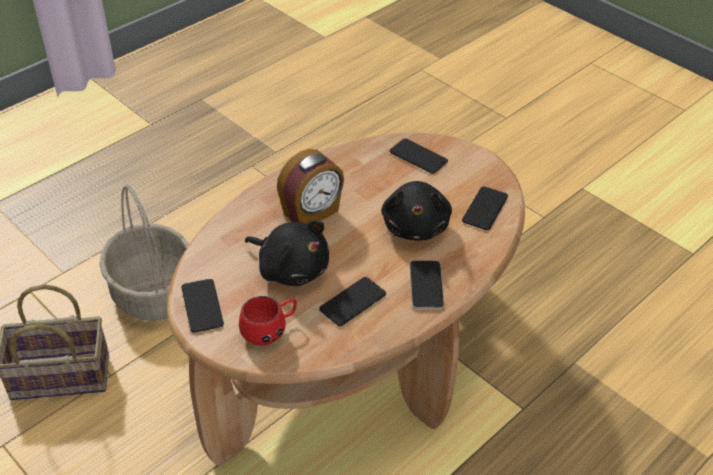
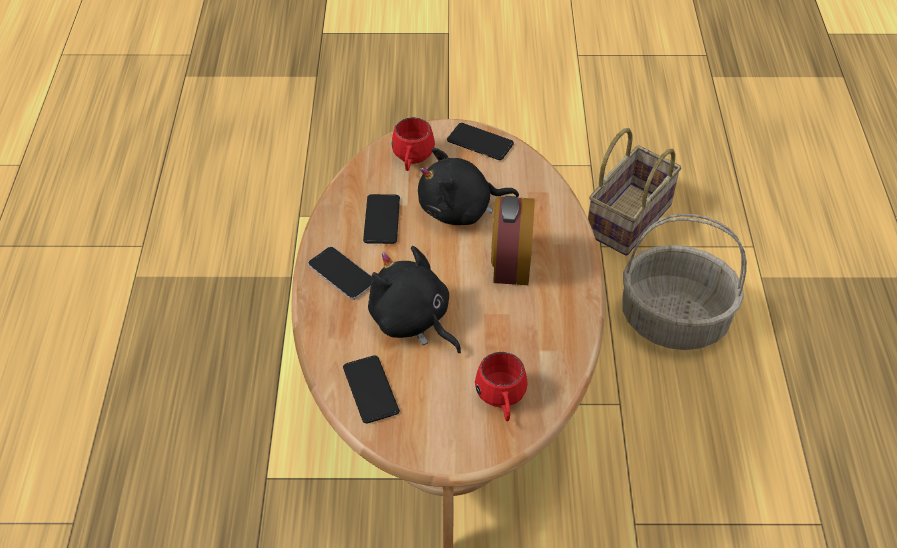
camera: 135 degrees right, 5 degrees up
(418, 157) = (501, 402): phone -> red mug

